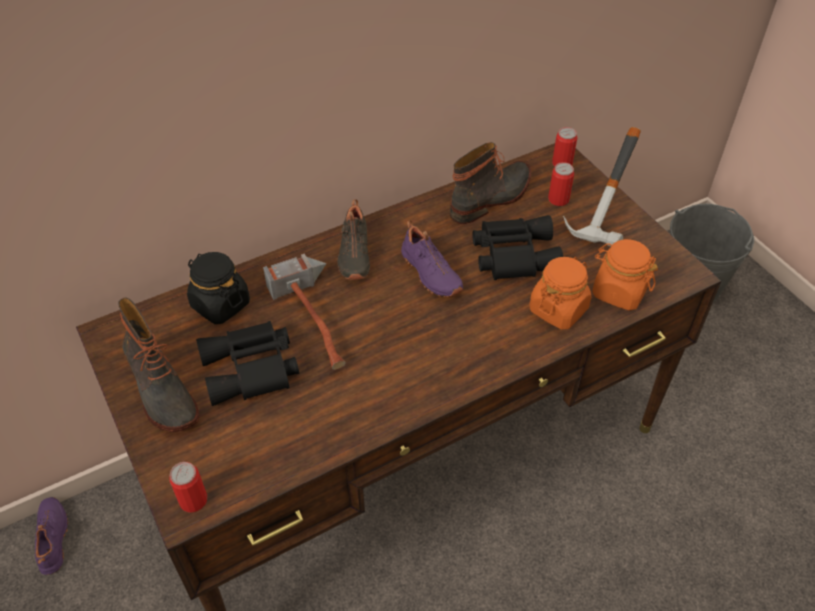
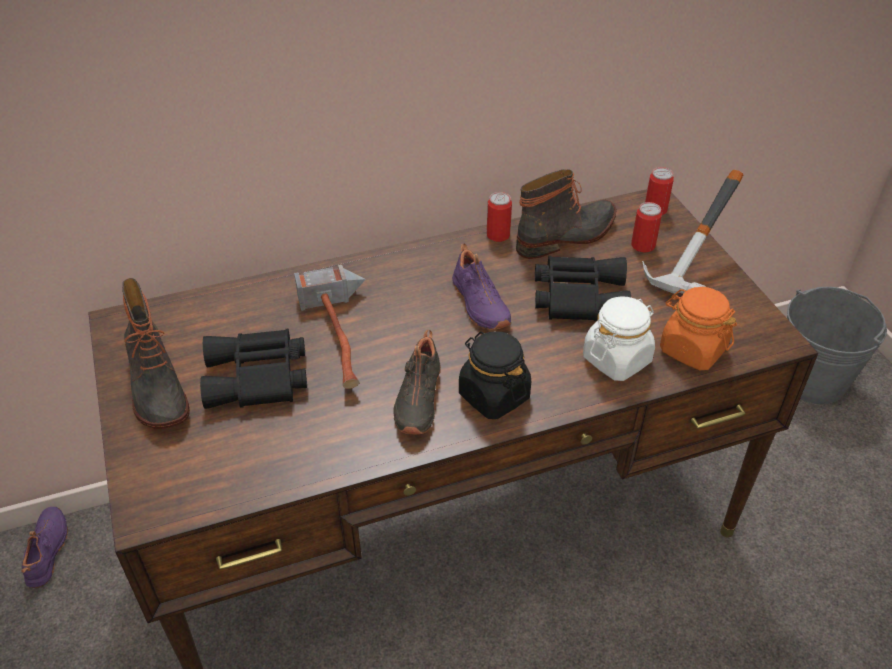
camera: 10 degrees right, 5 degrees down
(193, 500) = (158, 504): can -> can (498, 235)
(220, 304) = (243, 308): black jar -> black jar (493, 395)
(353, 254) = (399, 275): black shoe -> black shoe (416, 399)
(558, 309) = (617, 359): orange jar -> white jar

